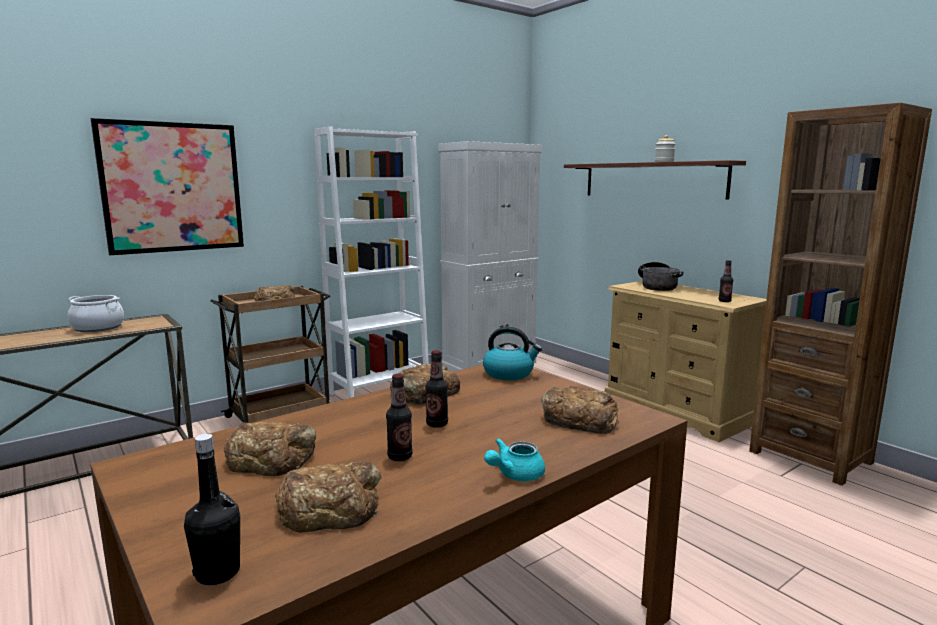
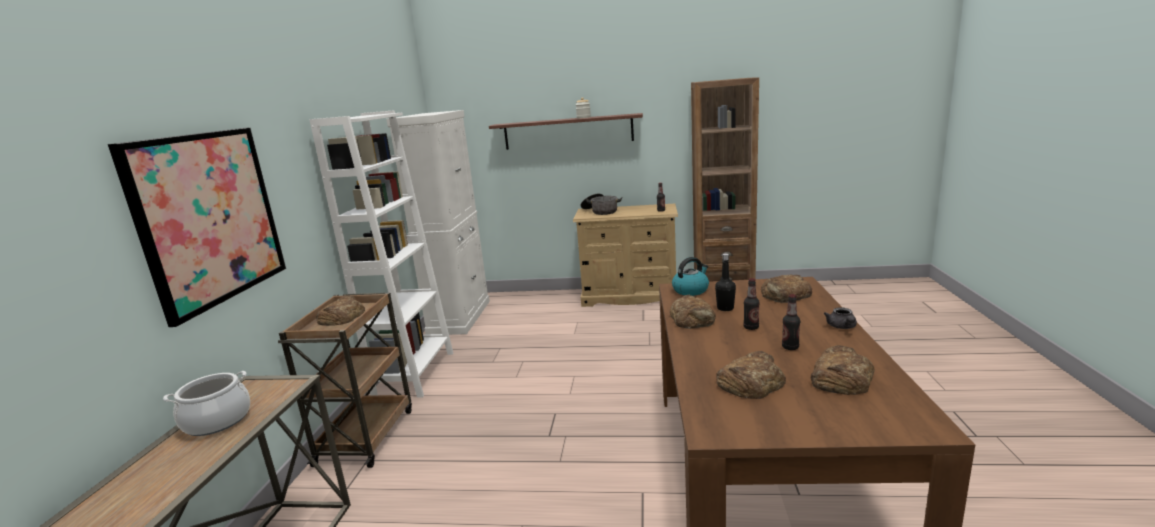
camera: 45 degrees left, 5 degrees up
(218, 573) = (898, 420): black bottle -> black bottle (725, 308)
(515, 475) = (842, 327): turquoise teapot -> grey teapot

